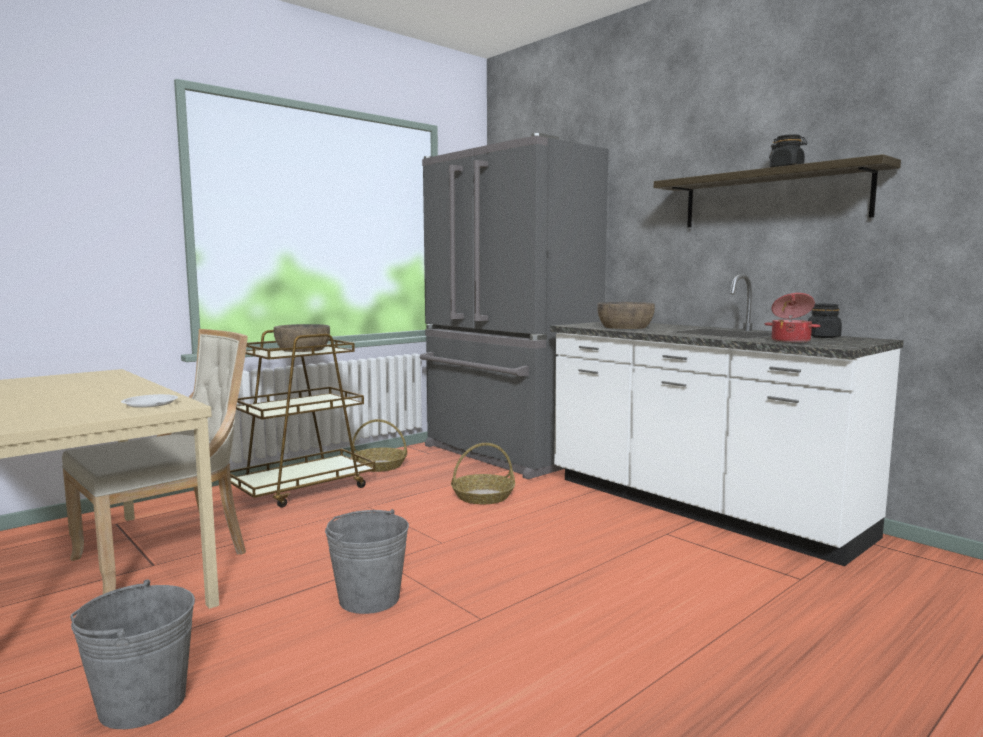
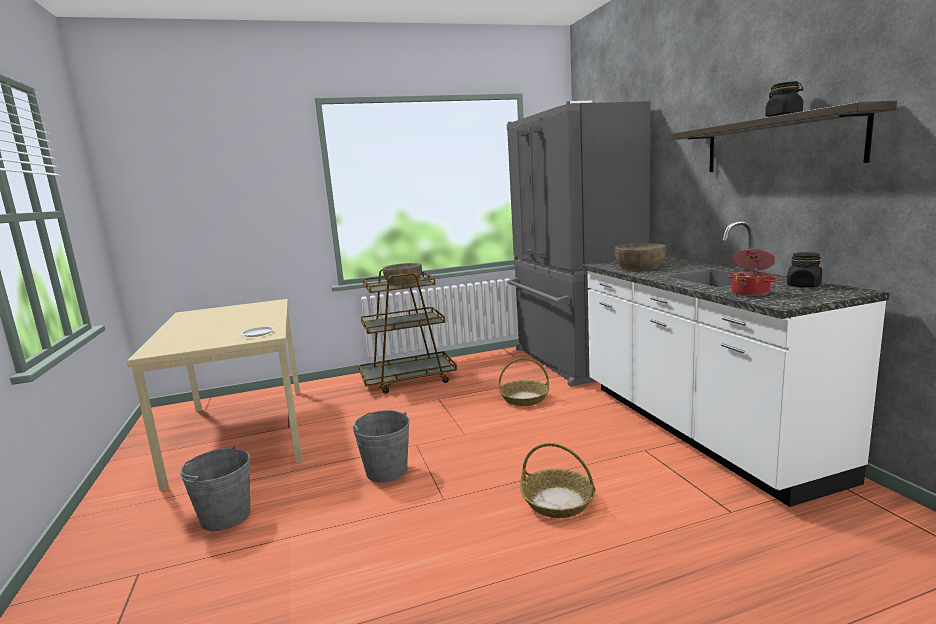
camera: 25 degrees right, 5 degrees up
(169, 556) = (300, 422): beige chair -> none
(379, 466) = (471, 365): basket -> basket (557, 501)

